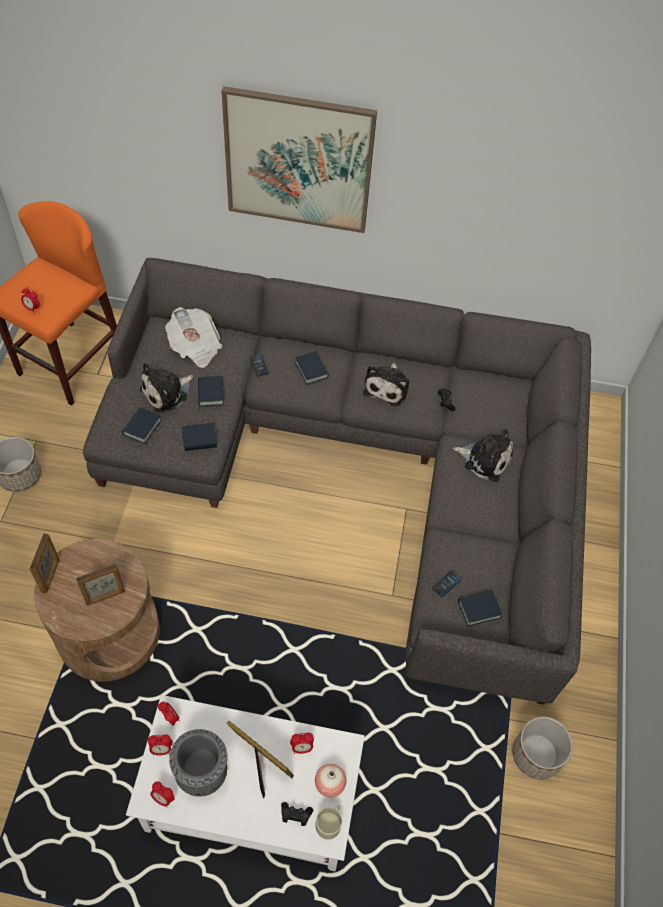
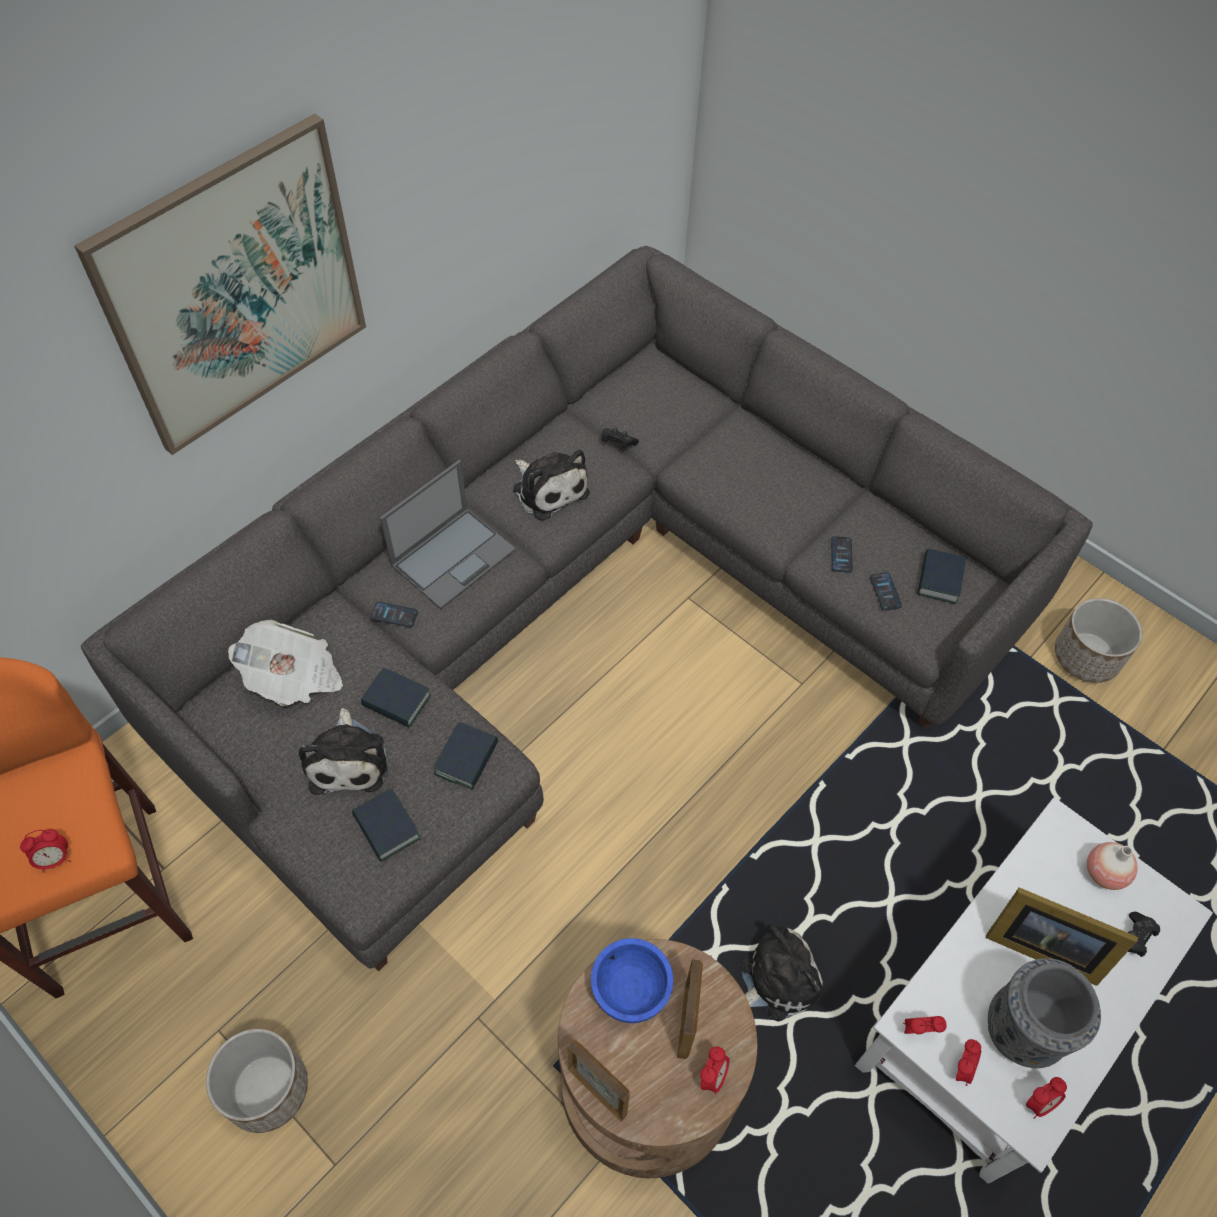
camera: 55 degrees left, 0 degrees up
(109, 564) = (630, 989): none -> blue bowl
(260, 763) = (1040, 944): picture frame -> picture frame turned 135 degrees counterclockwise
(302, 747) = (1039, 880): alarm clock -> alarm clock (712, 1076)
(311, 370) = (454, 556): book -> laptop
(329, 822) = (1157, 902): beige mug -> none
(455, 549) = (841, 555): none -> phone
(485, 459) = (731, 453): plush toy -> plush toy (775, 980)

